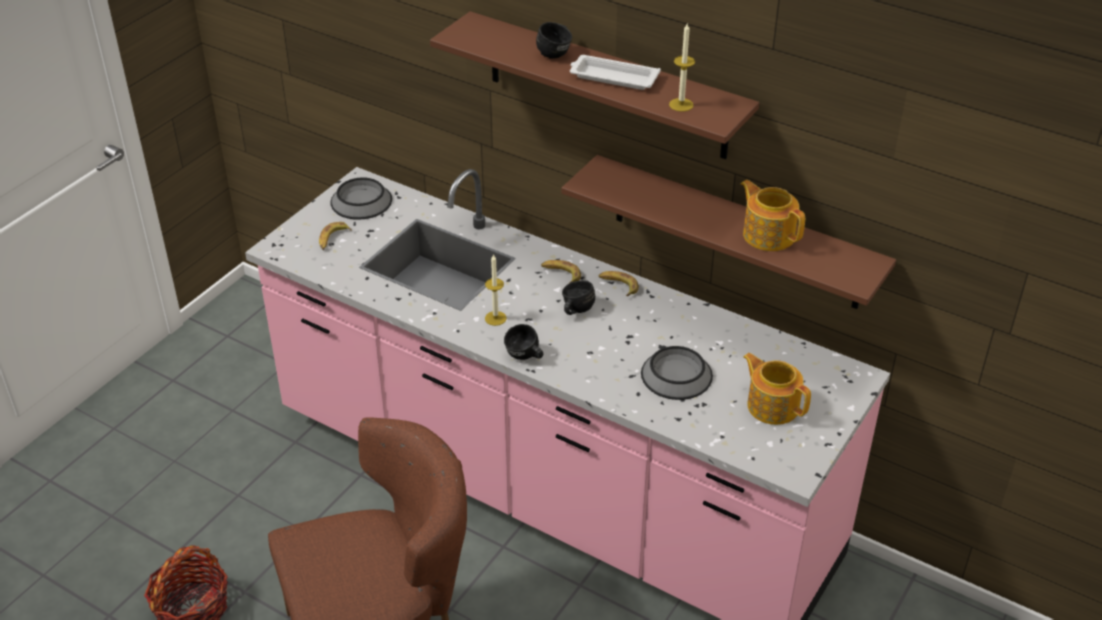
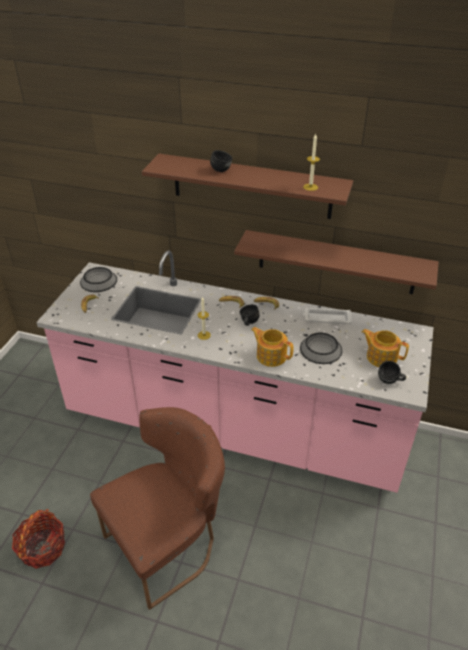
camera: 15 degrees left, 0 degrees up
(524, 357) = (230, 355): black mug -> black mug (390, 381)
(612, 77) = (262, 178): white tray -> white tray (326, 318)
(768, 234) = (363, 258): teapot -> teapot (271, 355)

